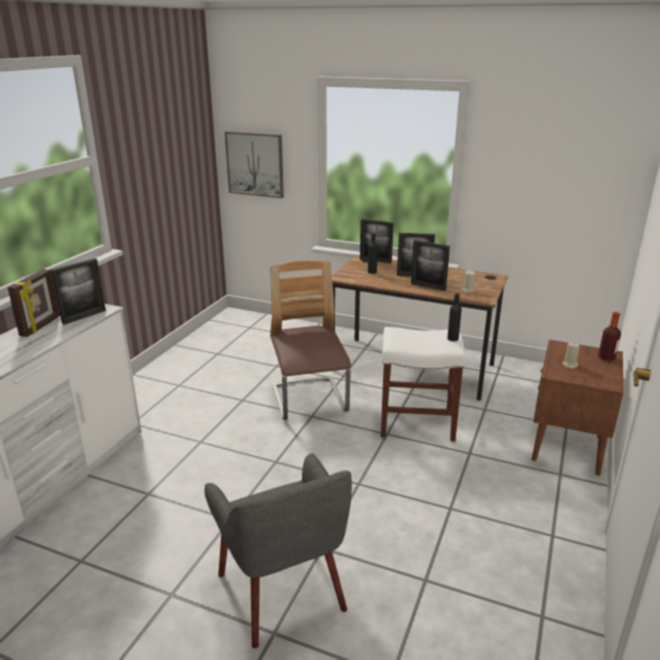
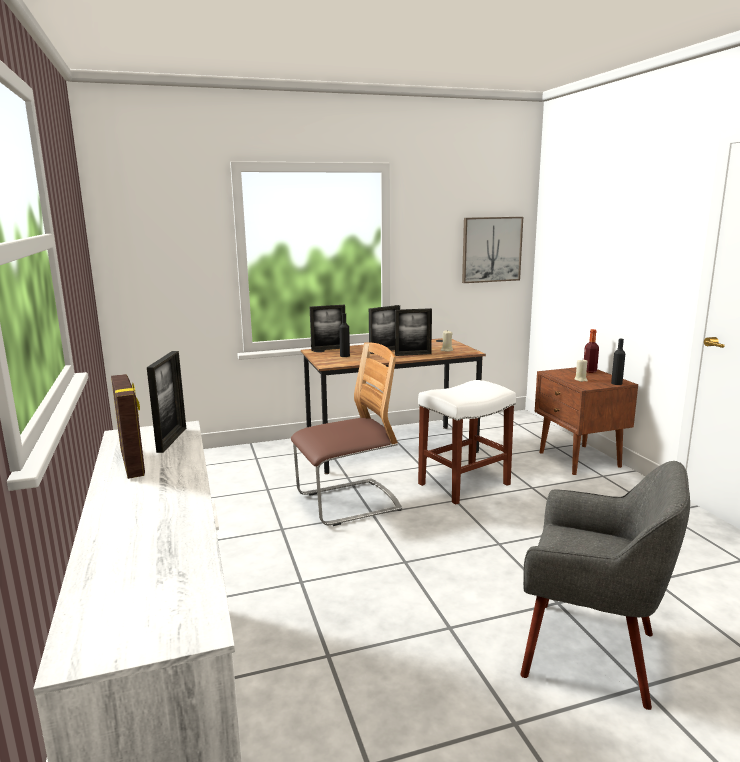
camera: 40 degrees left, 10 degrees down
(255, 164) = (153, 268): picture -> picture (491, 249)
(309, 400) = (348, 503): chair -> chair turned 120 degrees clockwise
(452, 338) = (490, 383): black bottle -> black bottle (616, 383)

